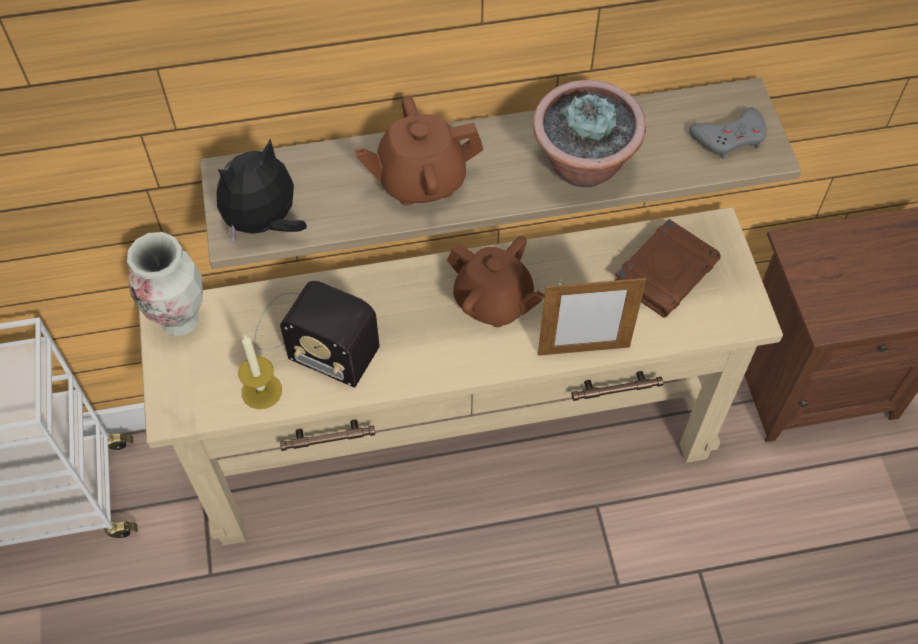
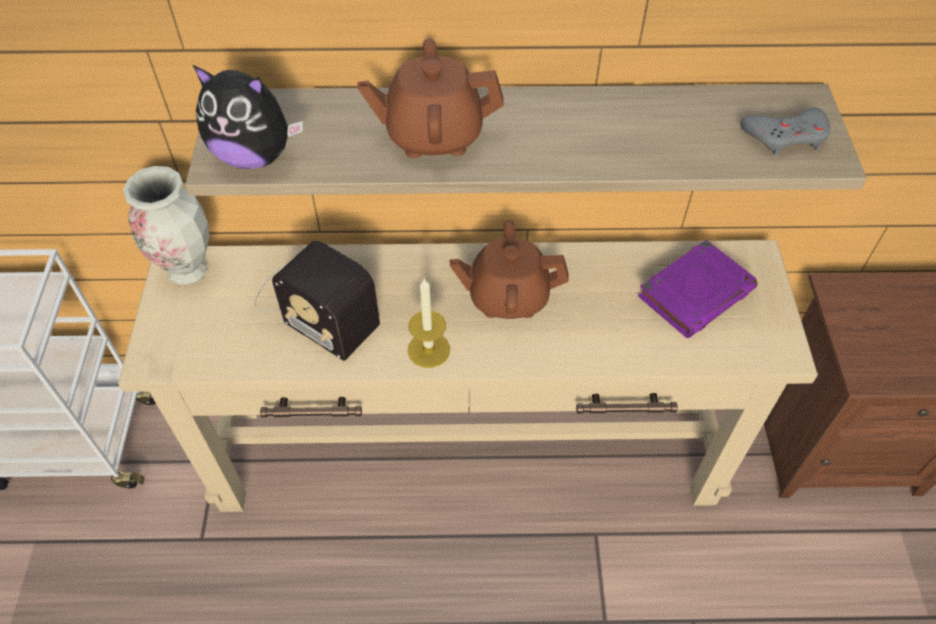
camera: 10 degrees right, 5 degrees down
(261, 391) = (248, 350): candle -> candle (428, 350)
(264, 223) = (254, 156): plush toy -> plush toy turned 135 degrees counterclockwise
(493, 302) = (507, 297): brown teapot -> brown teapot turned 135 degrees clockwise
(583, 166) = (615, 144): potted plant -> none
(583, 350) = (594, 359): picture frame -> none
(666, 271) = (696, 293): brown book -> purple book

